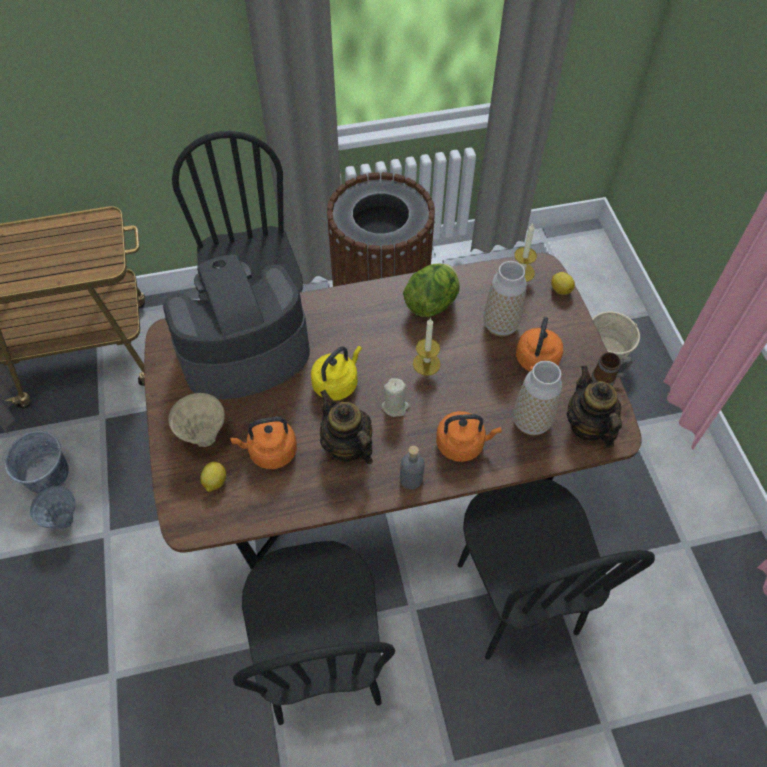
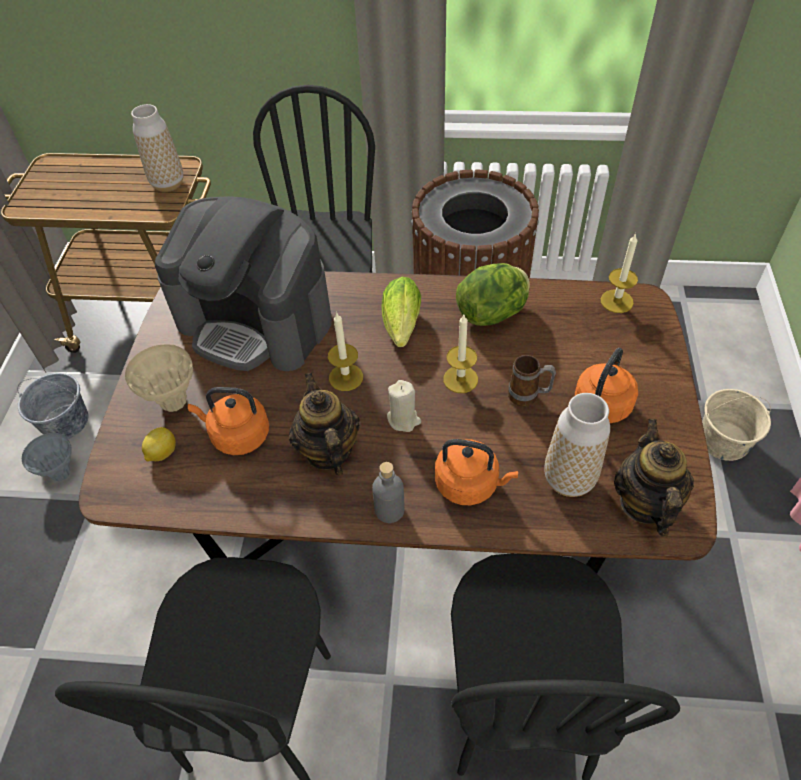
camera: 20 degrees right, 5 degrees down
(243, 352) = (256, 321): coffee machine -> coffee machine turned 150 degrees counterclockwise
(337, 383) = (346, 377): yellow kettle -> candle
(365, 331) = (401, 327): none -> lettuce
(500, 325) = (568, 356): vase -> vase (168, 184)
(560, 289) = (660, 330): lemon -> none
(606, 382) = (688, 453): mug -> mug (528, 397)

